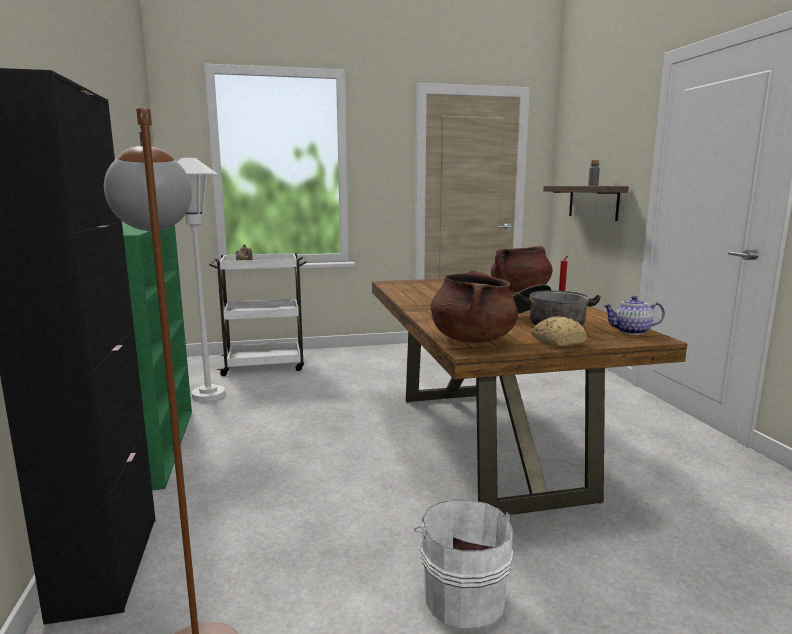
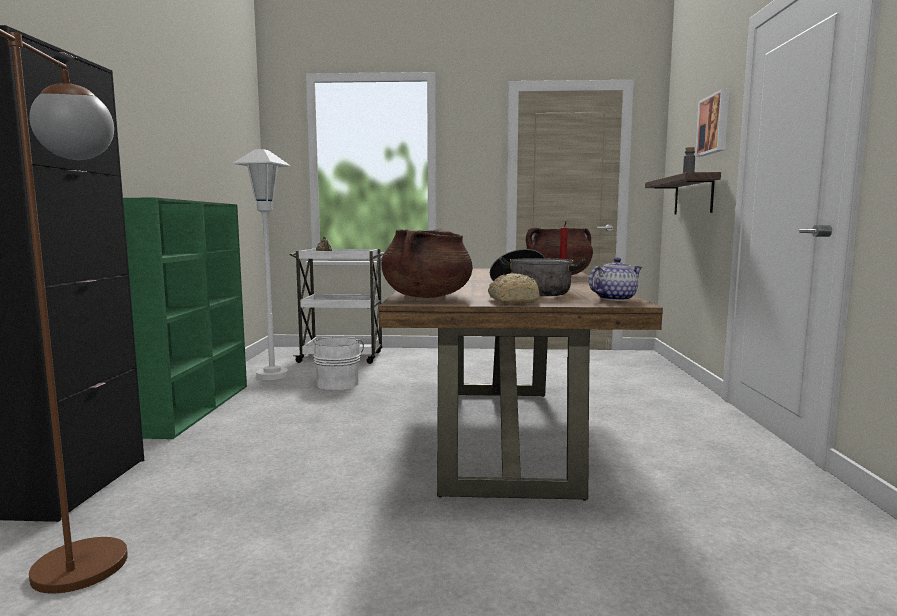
camera: 15 degrees right, 5 degrees down
(463, 595) = (362, 556): white bucket -> white bucket (338, 383)
(620, 142) = (714, 124): none -> picture
(631, 332) = (614, 299): teapot -> teapot turned 135 degrees clockwise

